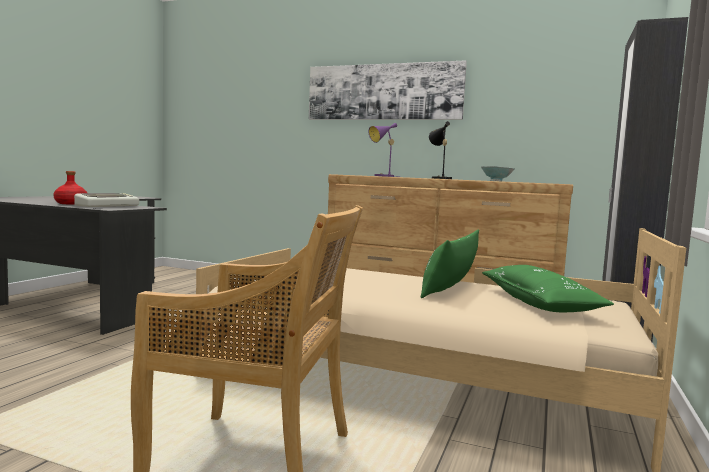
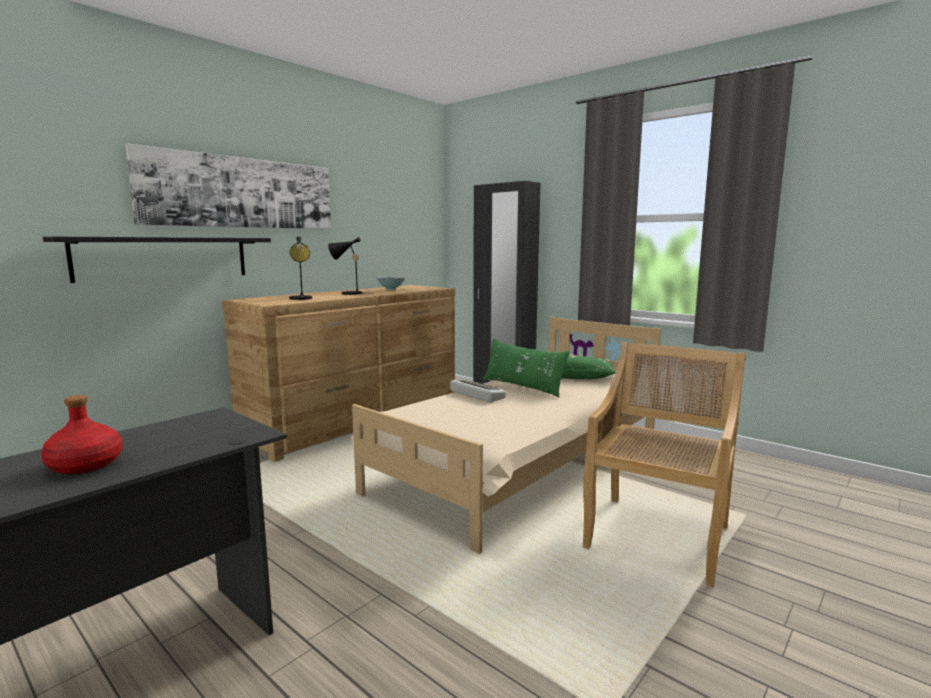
camera: 70 degrees left, 5 degrees up
(107, 205) = (178, 436): keyboard -> keyboard (475, 395)
(324, 142) = (165, 258): none -> black shelf
(382, 176) = (301, 299): purple table lamp -> black table lamp

